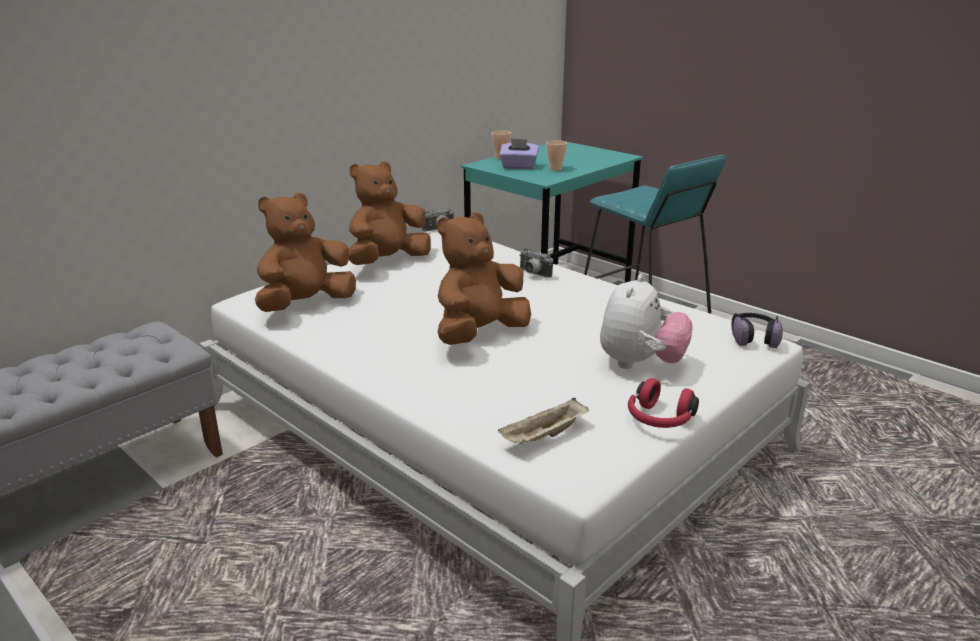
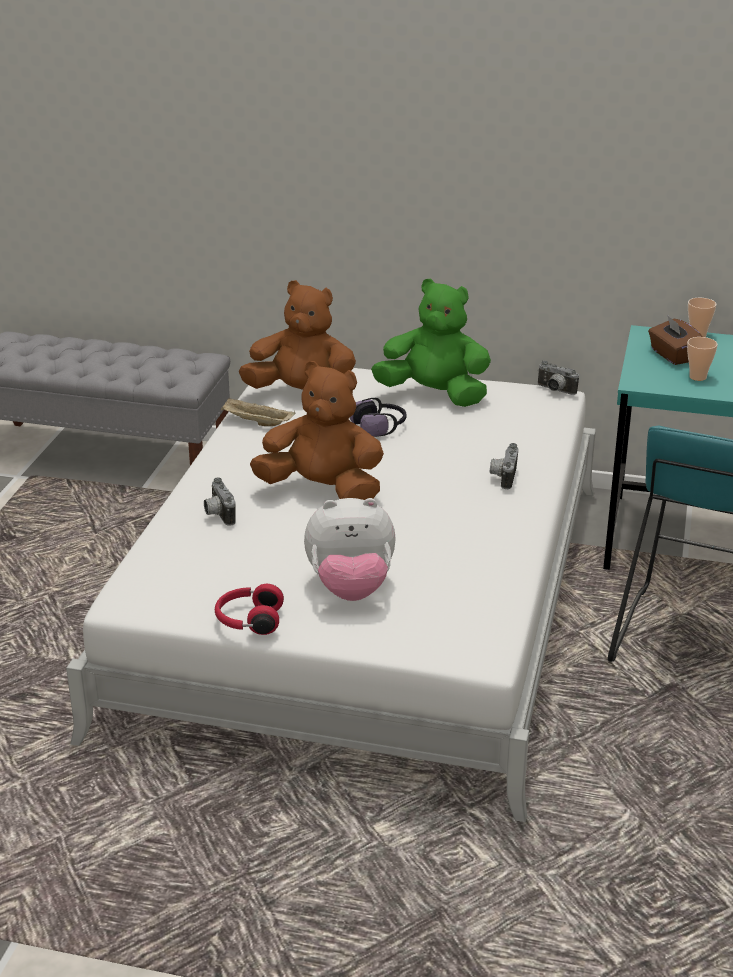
camera: 60 degrees right, 5 degrees up
(387, 261) = (434, 395): brown plush toy -> green plush toy
(463, 389) = (218, 514): none -> camera
(518, 167) = (672, 355): purple tissue box -> brown tissue box
(544, 437) = (174, 572): beige tray -> beige tray (256, 422)
(753, 337) = (484, 645): headphones -> headphones (380, 427)

